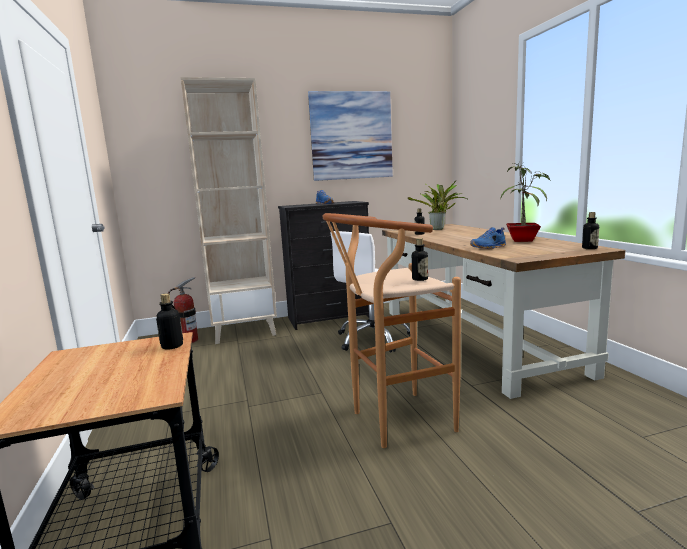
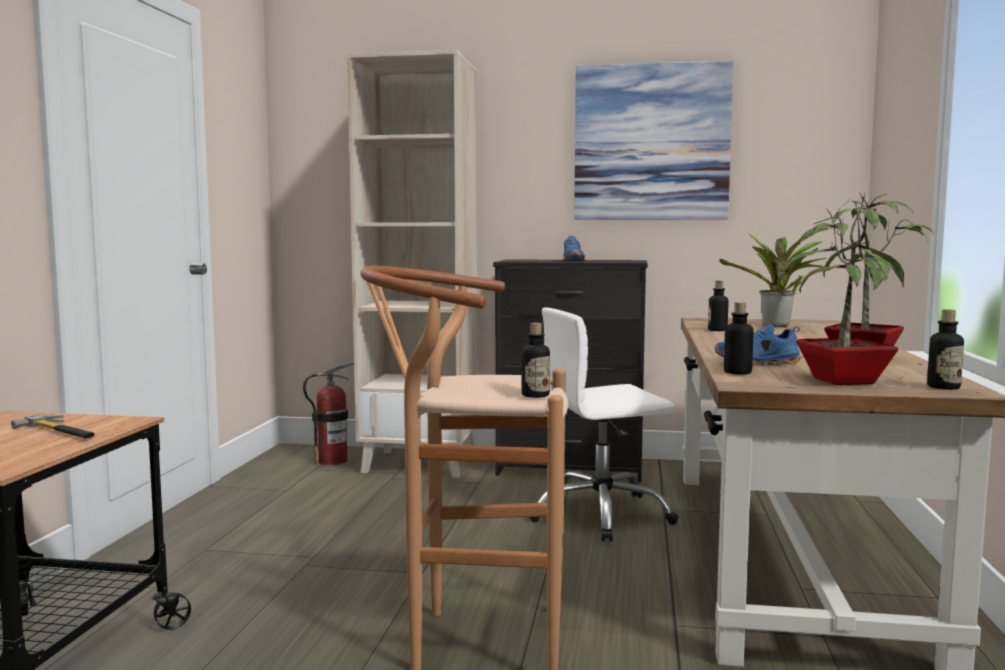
camera: 25 degrees right, 5 degrees down
(139, 357) = (60, 432): none -> hammer
(172, 346) = (111, 427): bottle -> bottle (737, 372)
(547, 251) = (839, 381): none -> potted plant

